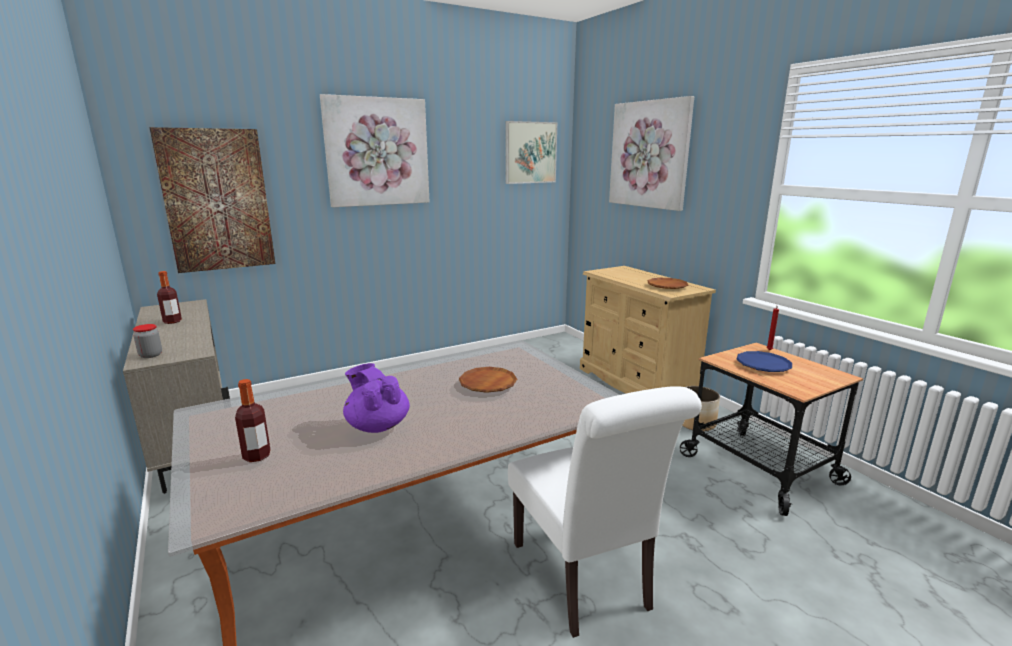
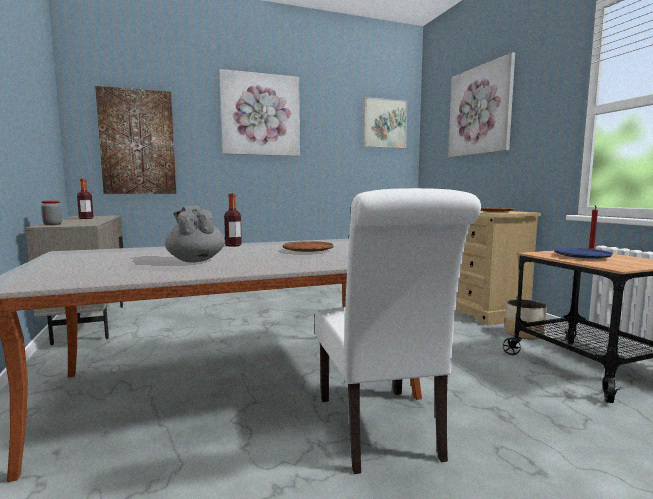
camera: 10 degrees right, 10 degrees down
(257, 456) = (83, 266): bottle -> bottle (233, 245)
(377, 425) = (195, 260): purple teapot -> grey teapot

